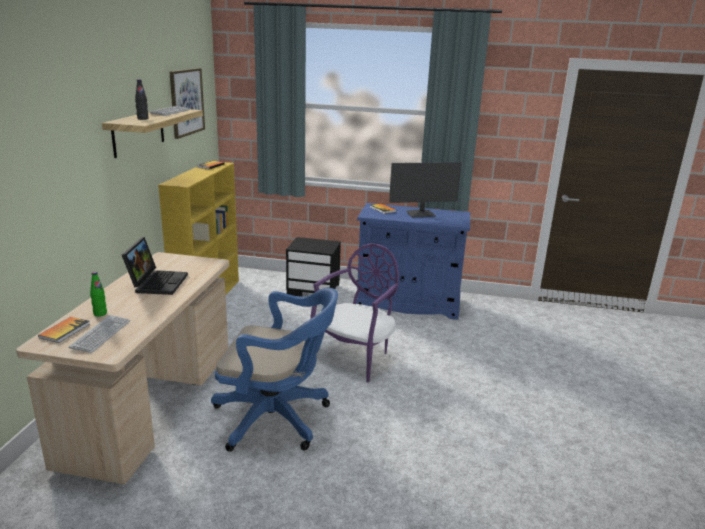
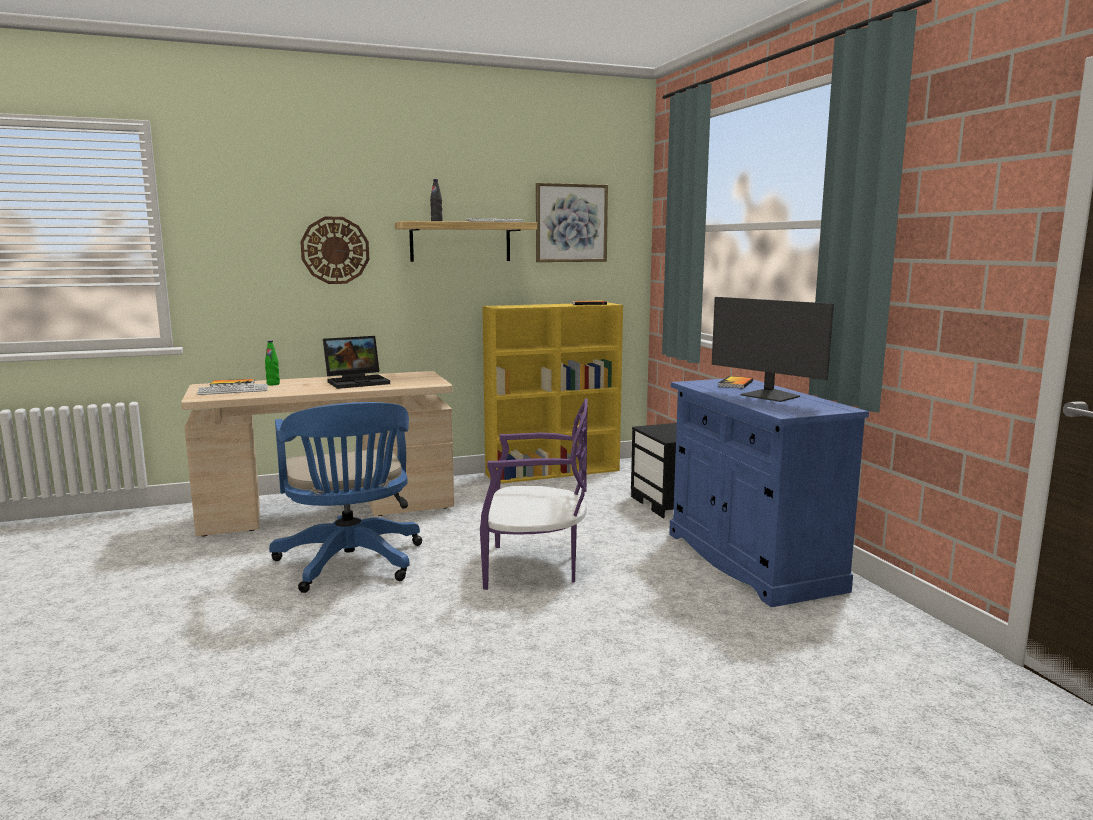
camera: 60 degrees right, 10 degrees down
(68, 161) = (335, 250): none -> wall clock

